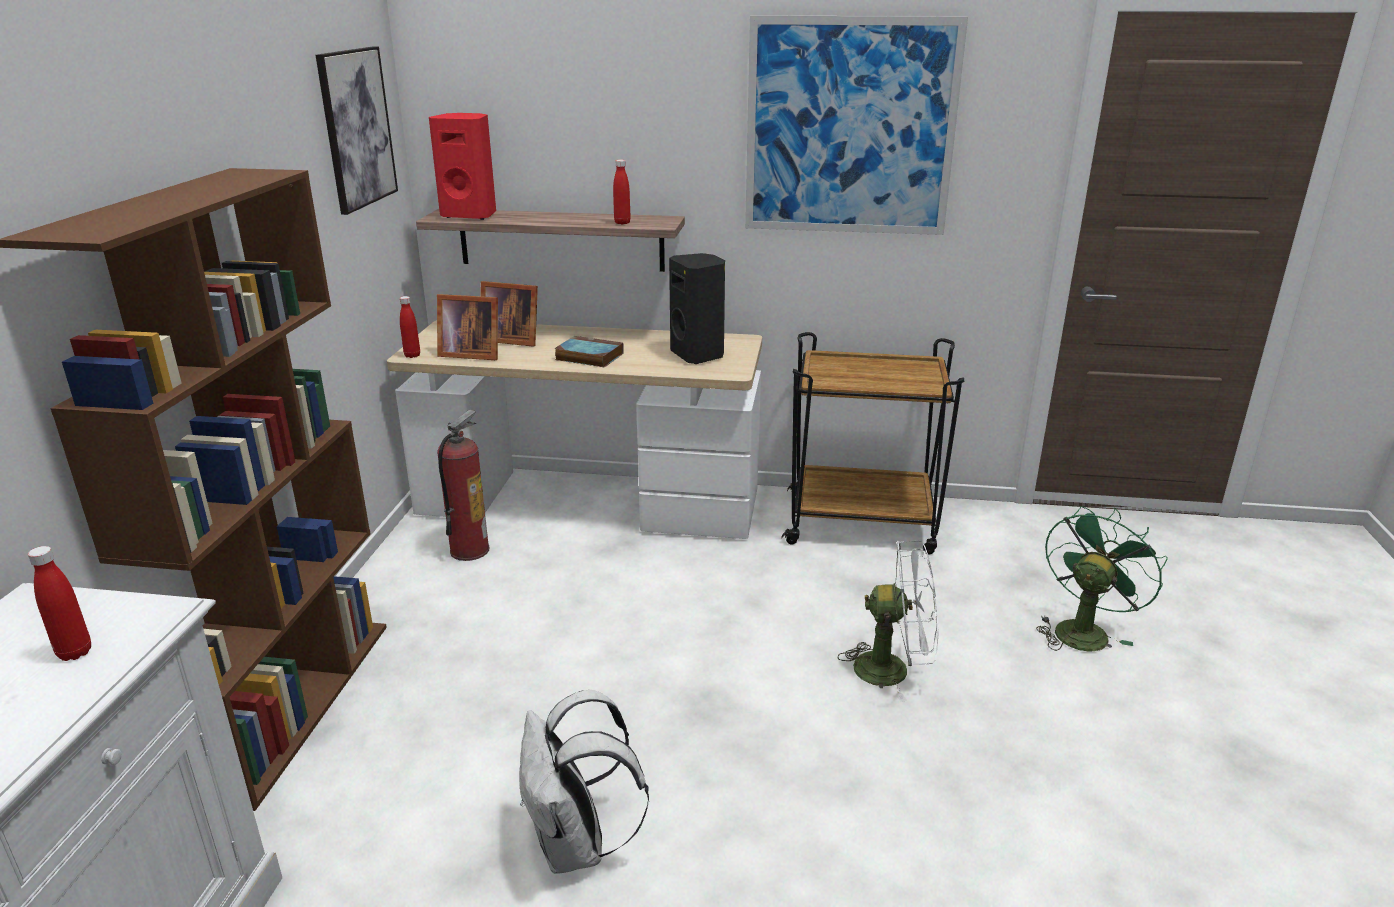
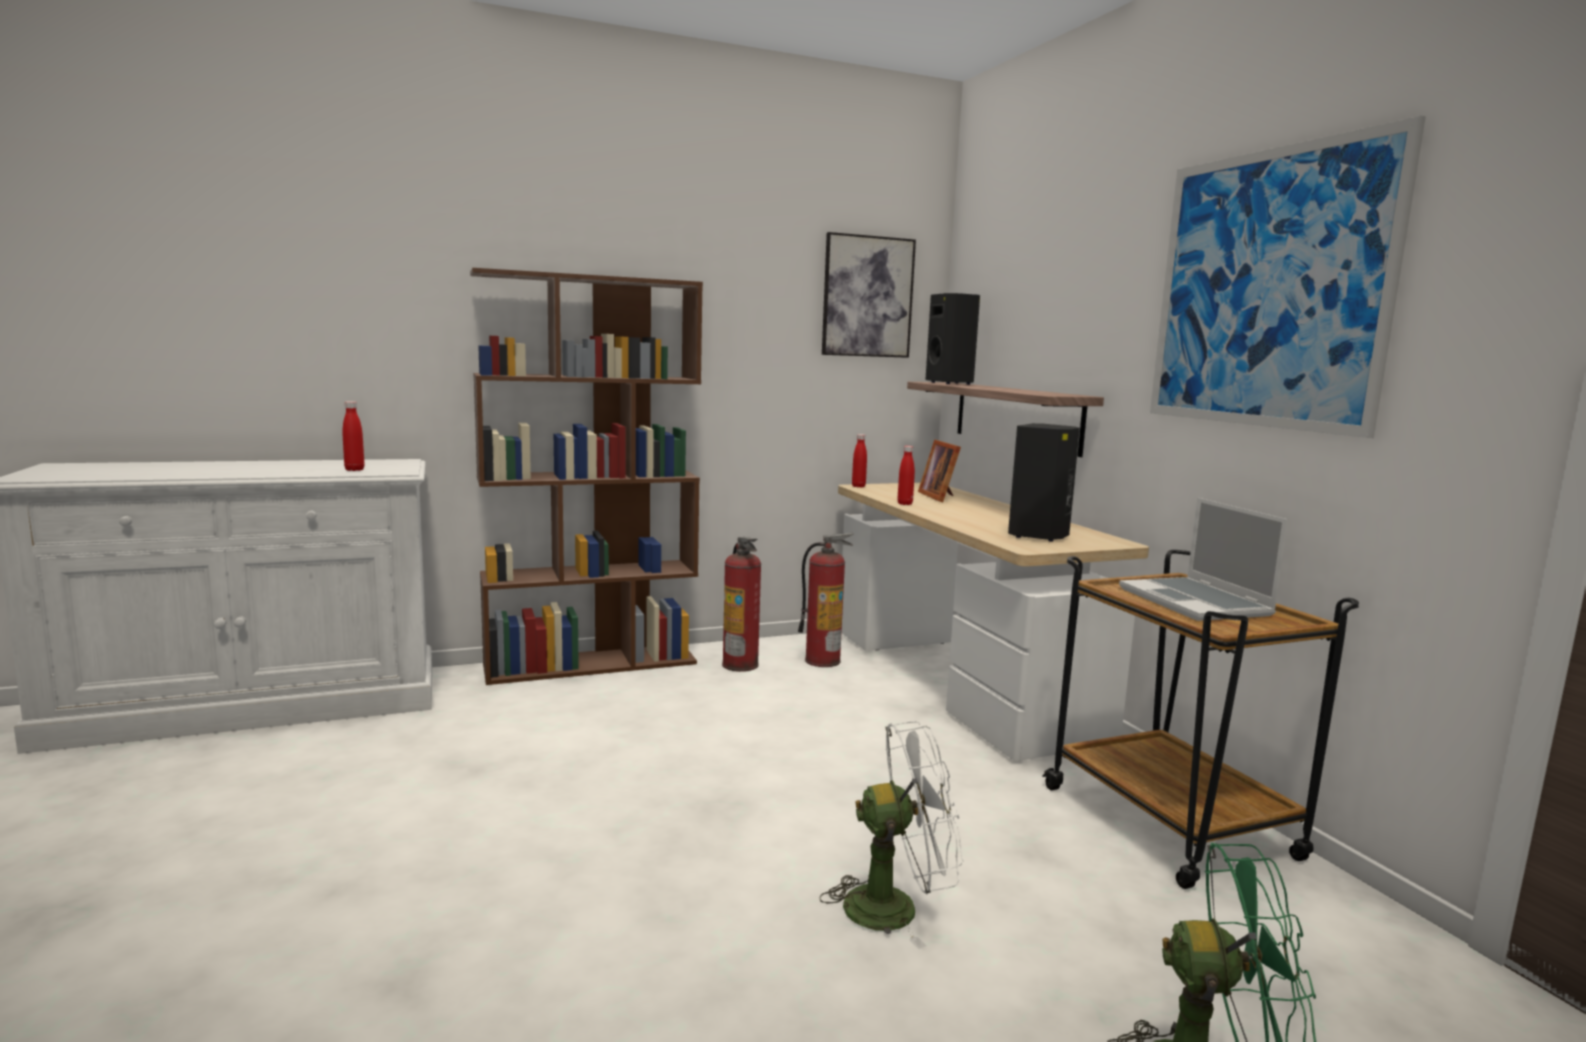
camera: 60 degrees right, 15 degrees down
(423, 600) = (741, 665): none -> fire extinguisher
(469, 354) = (890, 494): picture frame -> none
(470, 215) = (951, 383): red speaker -> black speaker
(576, 846) = (504, 794): white backpack -> none
(587, 356) = (955, 514): book -> none
(622, 223) = (1029, 392): red bottle -> red bottle (905, 504)
(868, 372) = (1196, 602): none -> laptop
(893, 669) = (895, 906): white fan -> white fan turned 75 degrees counterclockwise

